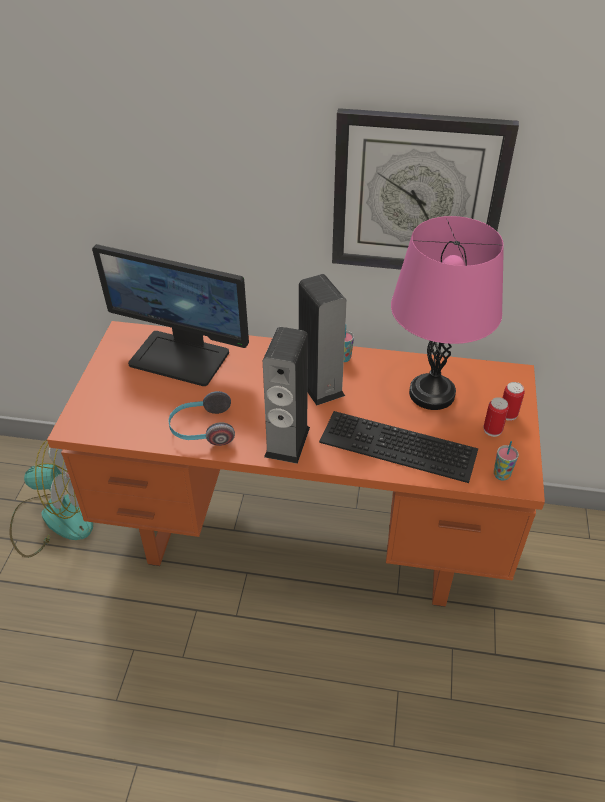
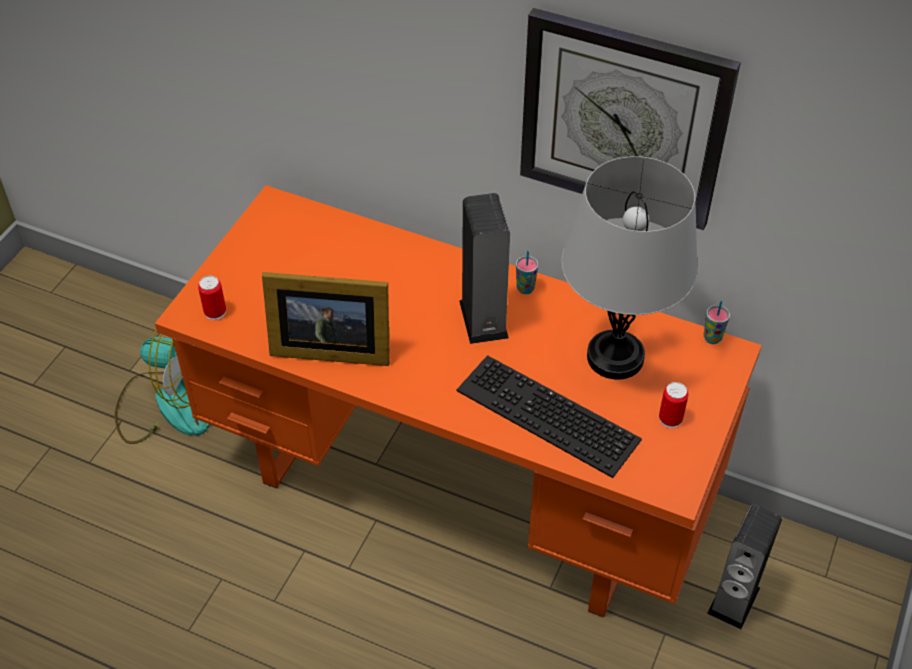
camera: 15 degrees right, 5 degrees up
(181, 357) = (332, 249): monitor -> none
(202, 429) = (328, 347): headphones -> picture frame
(287, 442) = (420, 382): speaker -> speaker (733, 600)
(431, 394) = (615, 357): pink table lamp -> grey table lamp
(501, 475) = (656, 477): cup -> cup (712, 338)
(508, 414) = (698, 403): can -> can (215, 312)

